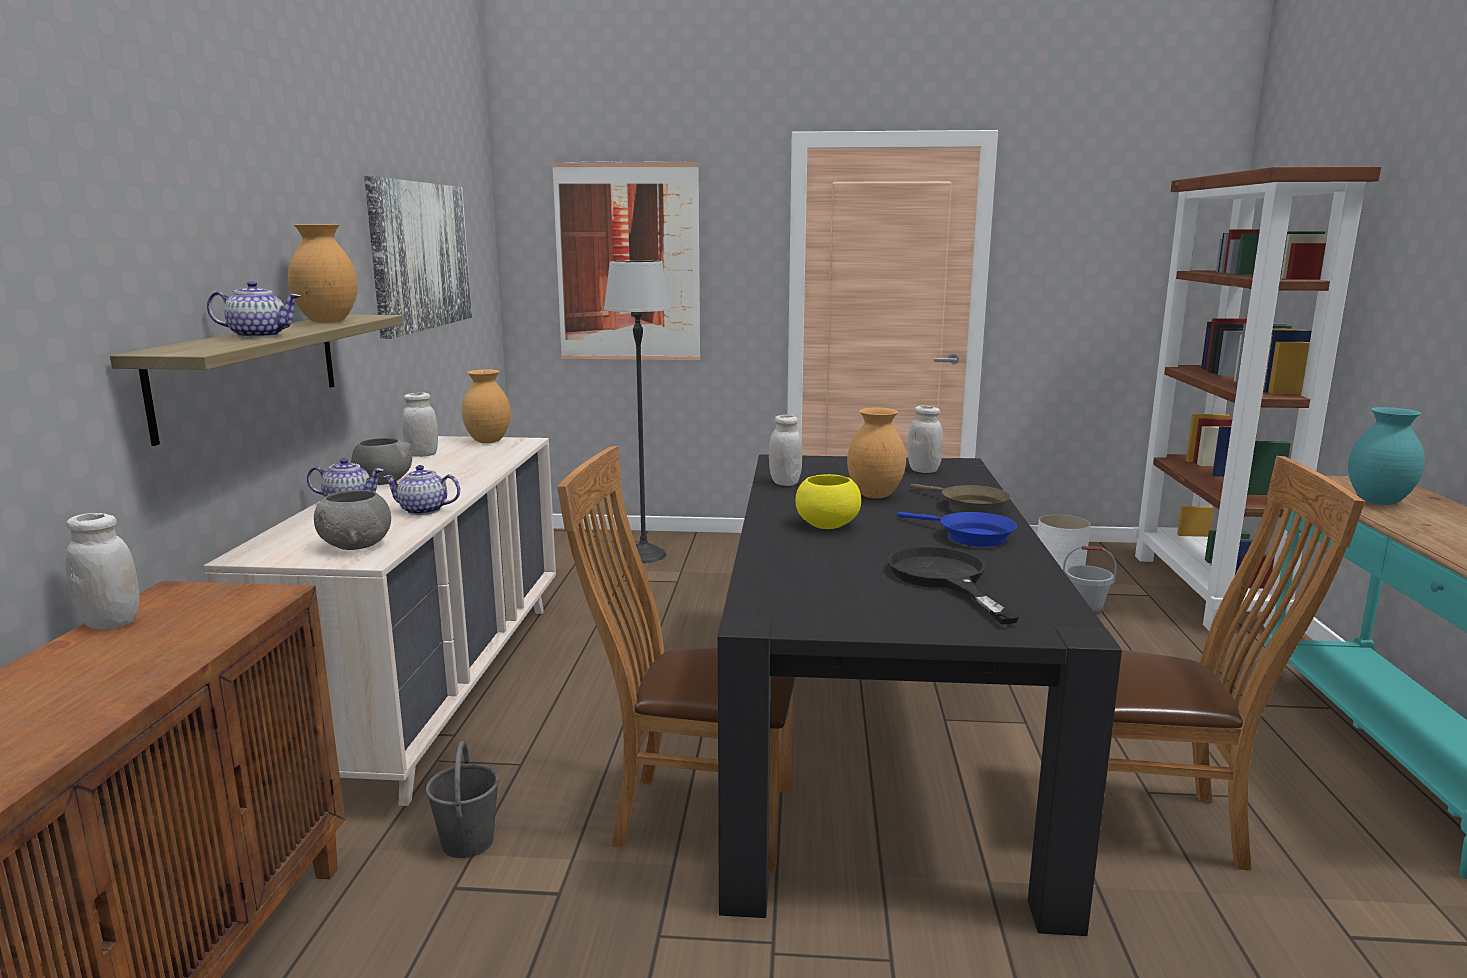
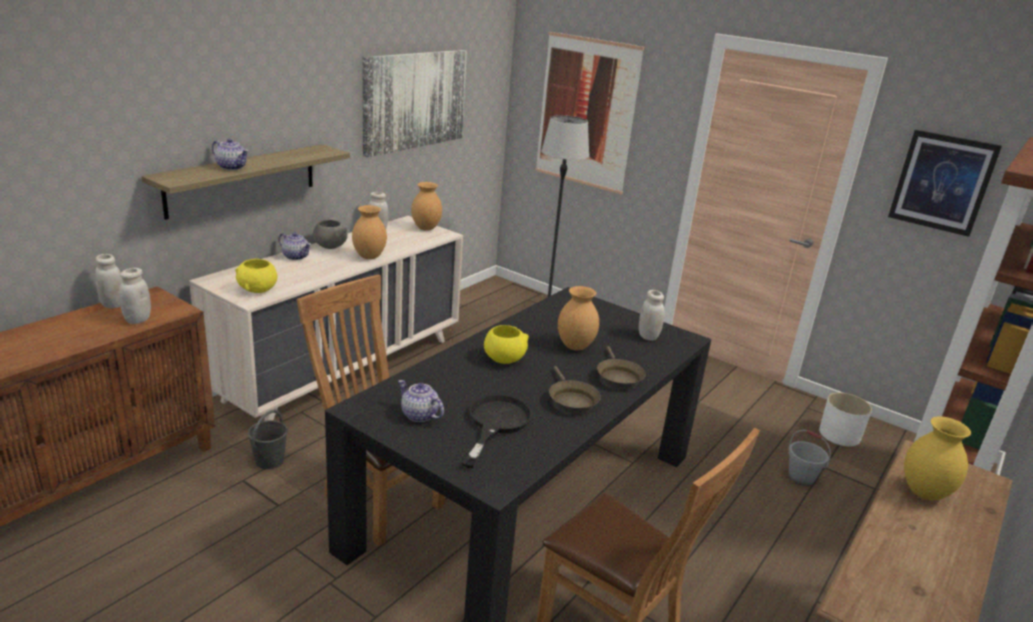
camera: 30 degrees right, 10 degrees up
(326, 322) = (294, 155): brown vase -> brown vase (368, 257)
(356, 546) = (258, 290): grey bowl -> yellow bowl
(423, 510) = (318, 275): teapot -> teapot (419, 415)
(785, 483) = (539, 317): white jar -> white jar (137, 319)
(969, 536) = (571, 400): blue frying pan -> brown frying pan
(1081, 255) = (942, 182): none -> picture
(1379, 502) = (925, 494): turquoise vase -> yellow vase

